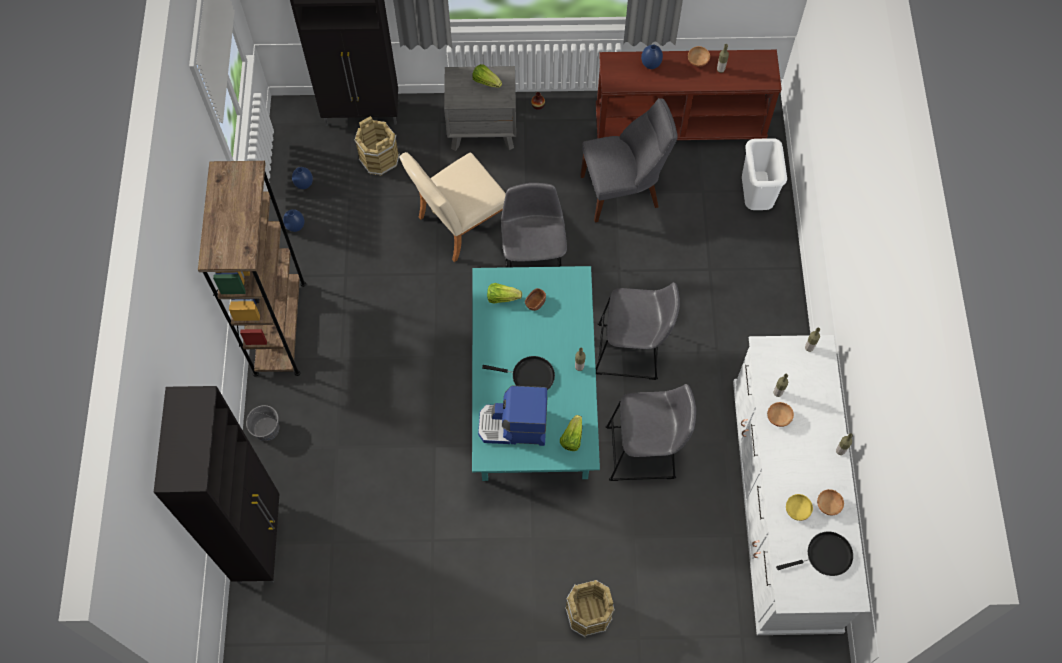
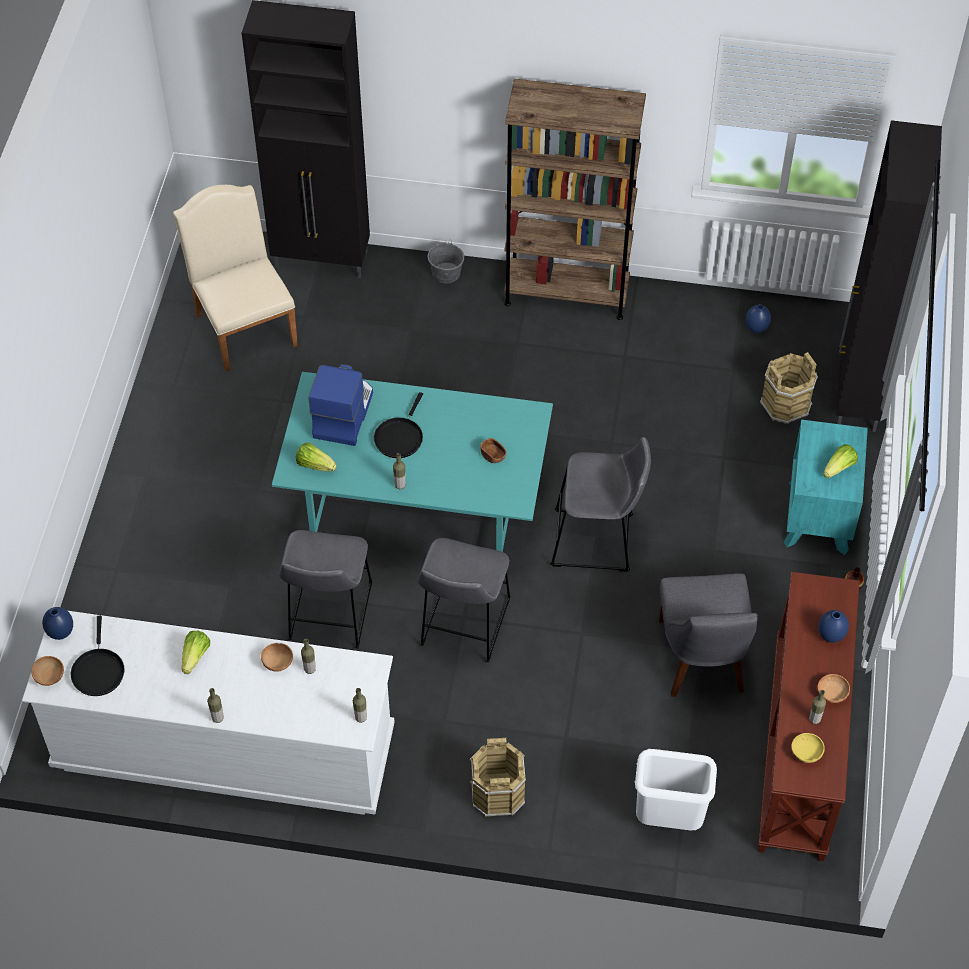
camera: 100 degrees right, 10 degrees down
(295, 227) = (698, 316): blue vase -> blue vase (61, 632)
(458, 225) = (677, 473): beige chair -> beige chair (244, 324)
(483, 130) = (818, 517): grey nightstand -> turquoise nightstand
(502, 297) = (507, 425): lettuce -> lettuce (195, 656)
(588, 614) = (157, 528): brown bucket -> brown bucket (497, 793)
(796, 510) = (160, 654): yellow bowl -> yellow bowl (806, 753)
(829, 505) = (155, 689): brown bowl -> brown bowl (49, 677)

